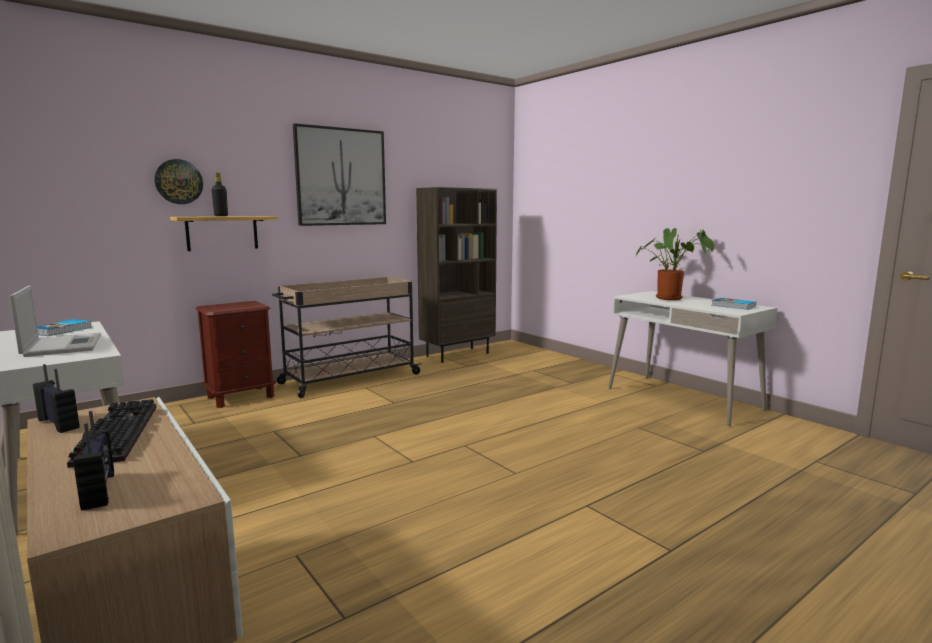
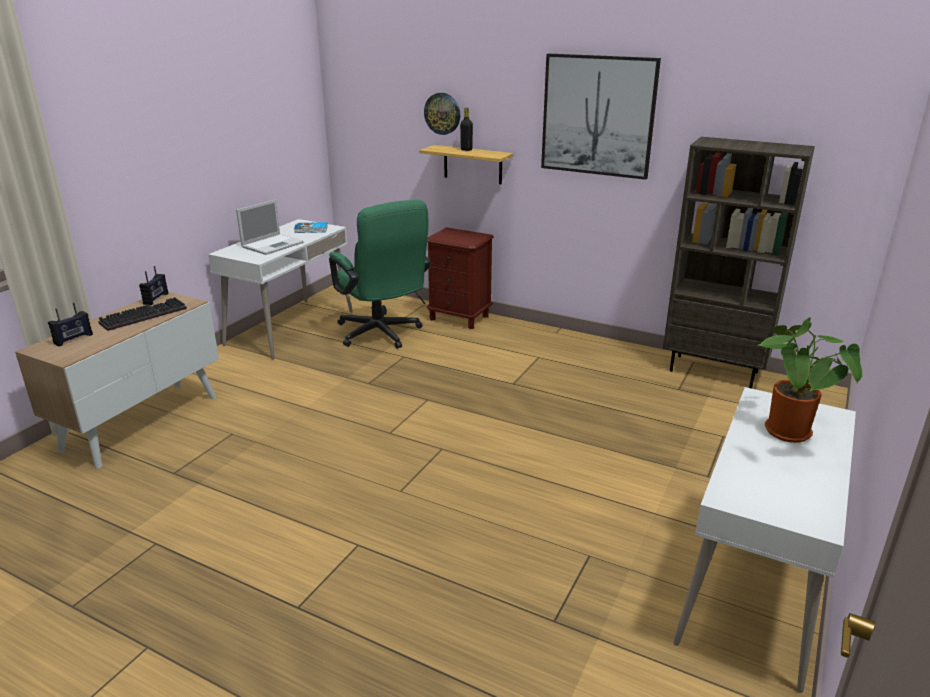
camera: 65 degrees right, 15 degrees up
(206, 432) = (382, 335): none -> green office chair
(349, 379) = (552, 342): beige cart -> none
(733, 306) = (789, 495): book -> none

